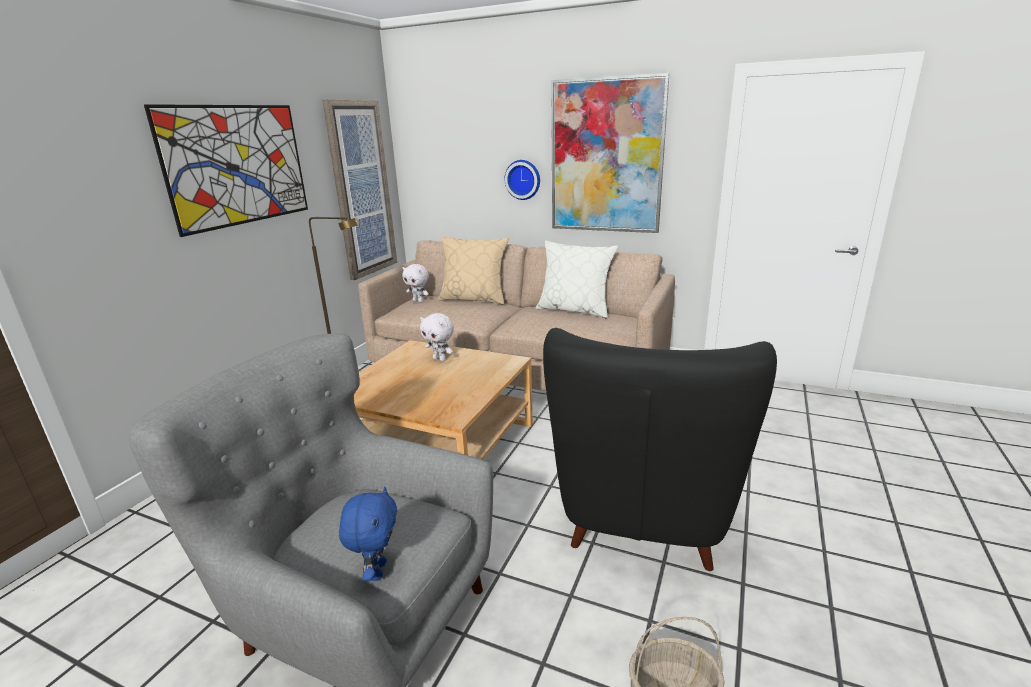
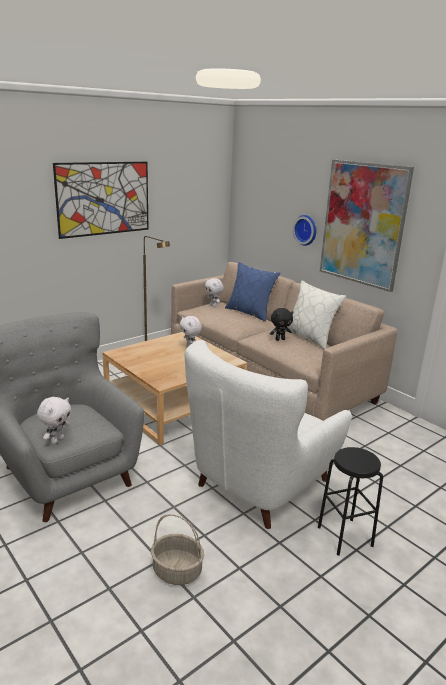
camera: 25 degrees right, 0 degrees up
(361, 190) = (195, 219): picture -> none
(377, 570) = (57, 440): blue plush toy -> white plush toy
(474, 299) = (250, 313): beige pillow -> blue pillow
(546, 319) = (280, 339): none -> black plush toy
(643, 513) = (260, 484): black armchair -> white armchair
(796, 539) = (345, 536): none -> black stool

